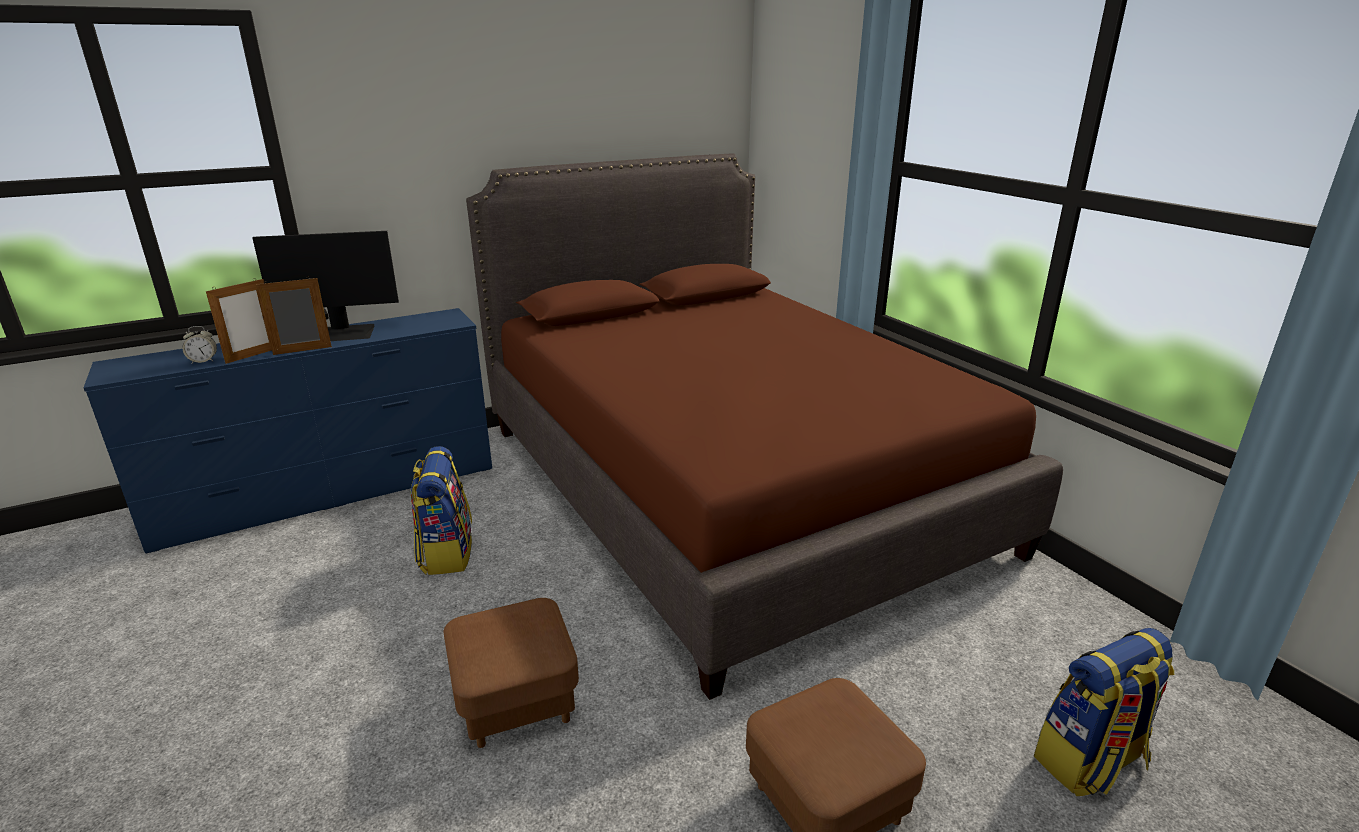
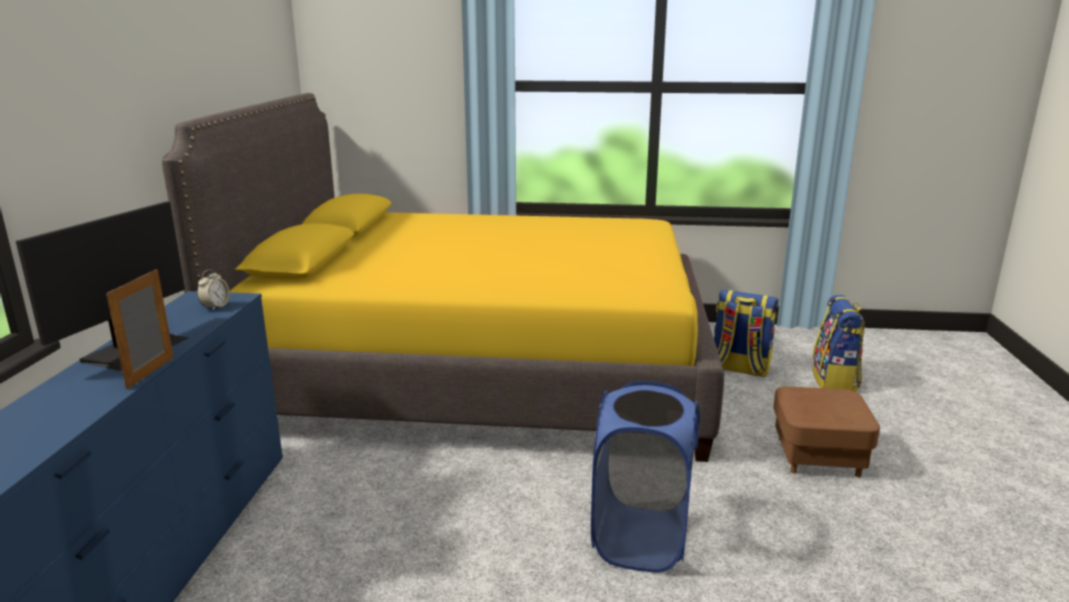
camera: 55 degrees left, 5 degrees down
(203, 361) = (49, 431): alarm clock -> alarm clock (215, 307)
(253, 355) = (101, 400): picture frame -> none
(446, 553) = (393, 523): backpack -> backpack (739, 368)
(515, 701) = (640, 539): brown ottoman -> blue laundry basket
(728, 486) = (481, 371): brown bed -> yellow bed

